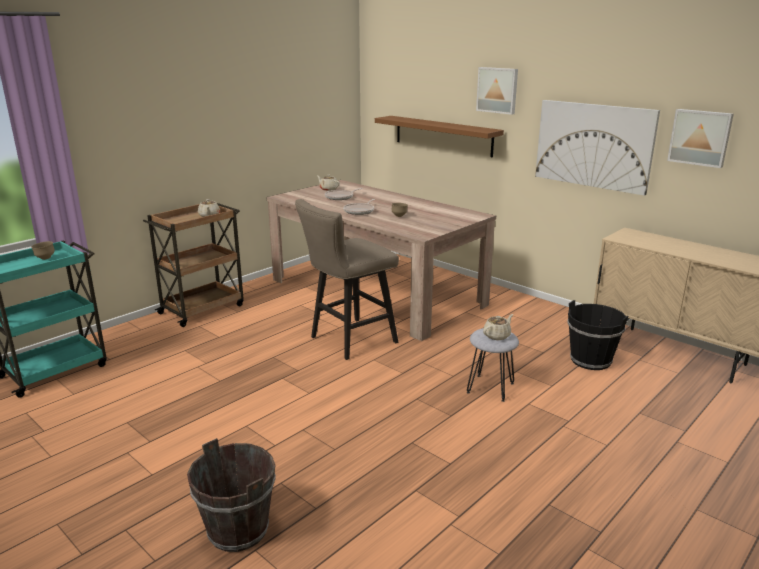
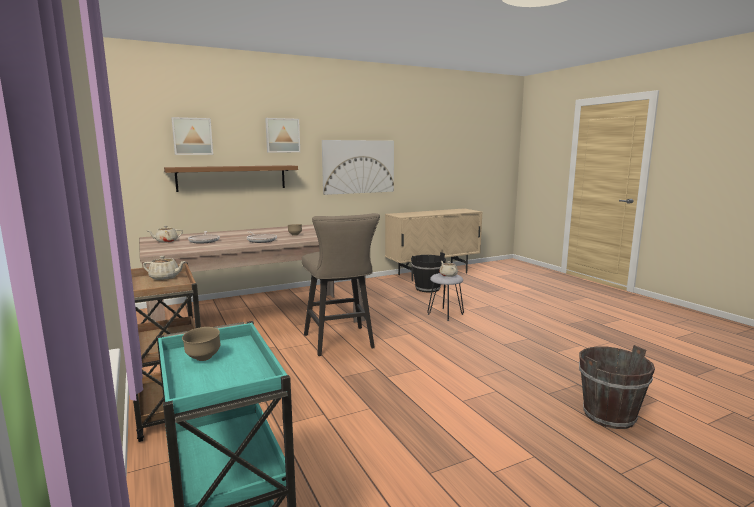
camera: 70 degrees left, 10 degrees down
(700, 137) = (413, 153): picture -> picture (192, 136)

